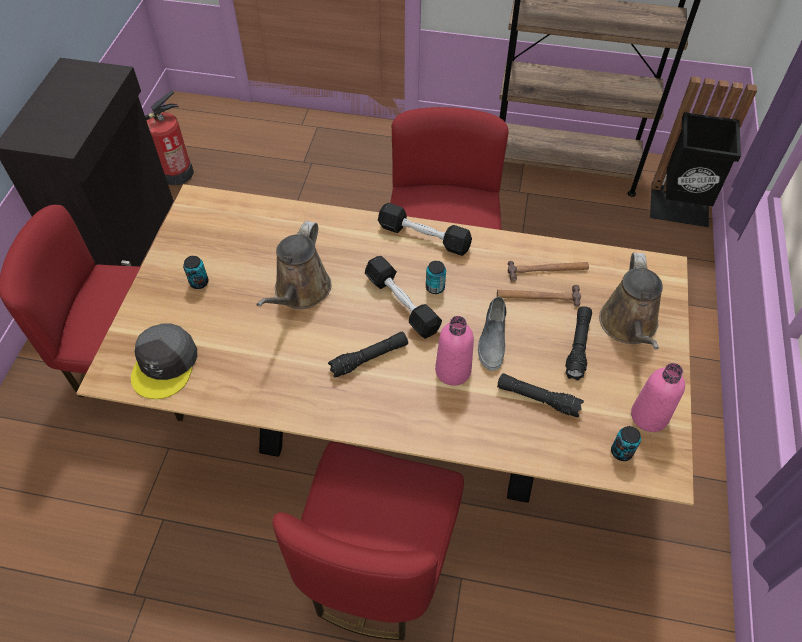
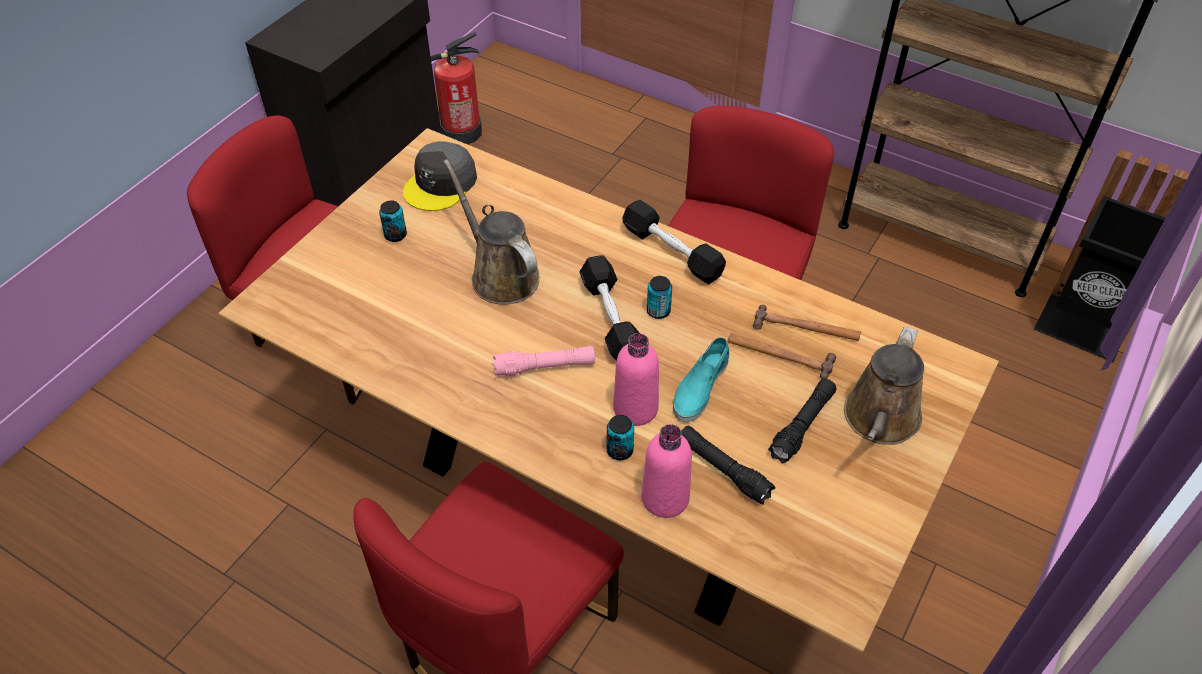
camera: 20 degrees right, 5 degrees down
(165, 364) = (321, 310): grey cap -> grey cap (441, 184)
(300, 292) = (500, 274): brown watering can -> brown watering can turned 105 degrees clockwise
(369, 358) = (545, 367): black flashlight -> pink flashlight
(492, 339) = (700, 387): grey shoe -> turquoise shoe
(621, 452) = (799, 561): can -> can (619, 450)
(649, 416) = (855, 531): pink bottle -> pink bottle (665, 498)

